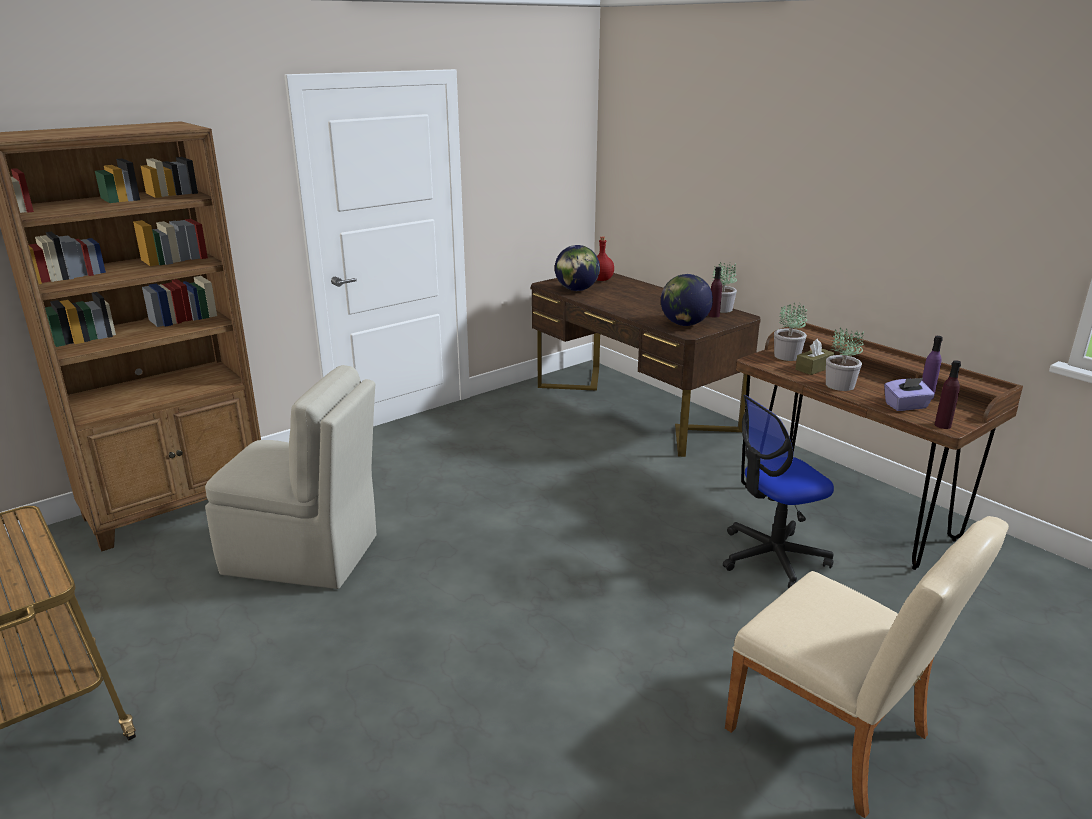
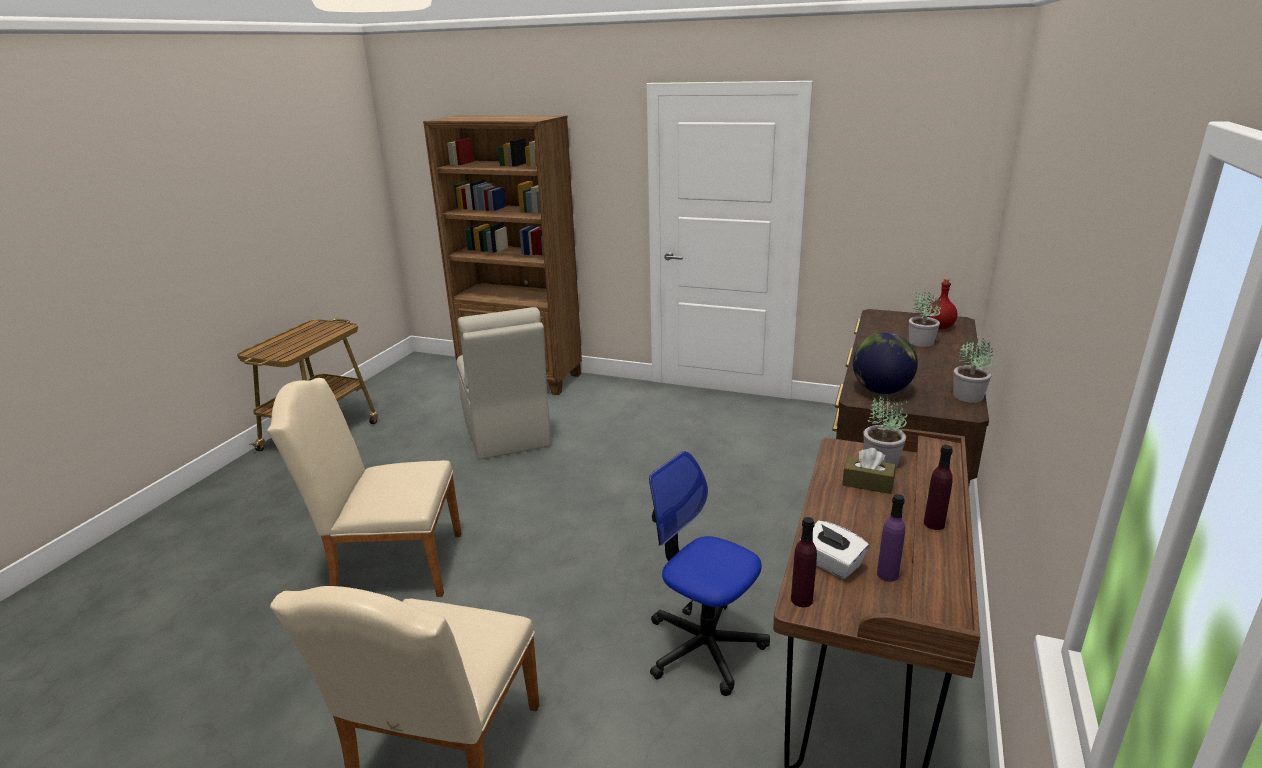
camera: 60 degrees right, 0 degrees up
(492, 713) = (389, 565): none -> beige chair
(576, 290) = (886, 327): globe -> none
(714, 315) = (938, 397): purple bottle -> purple bottle (934, 524)
(840, 385) = (836, 509): potted plant -> potted plant (920, 342)
(906, 406) = (831, 564): purple tissue box -> white tissue box

